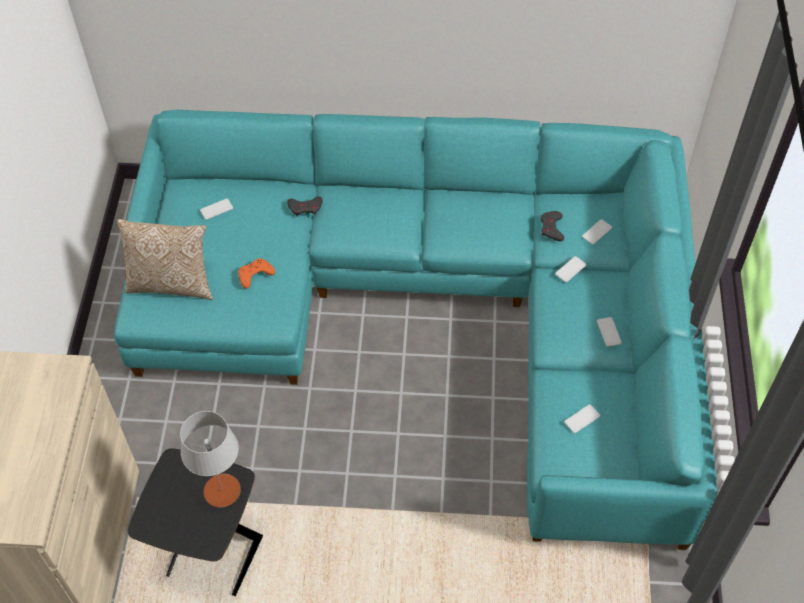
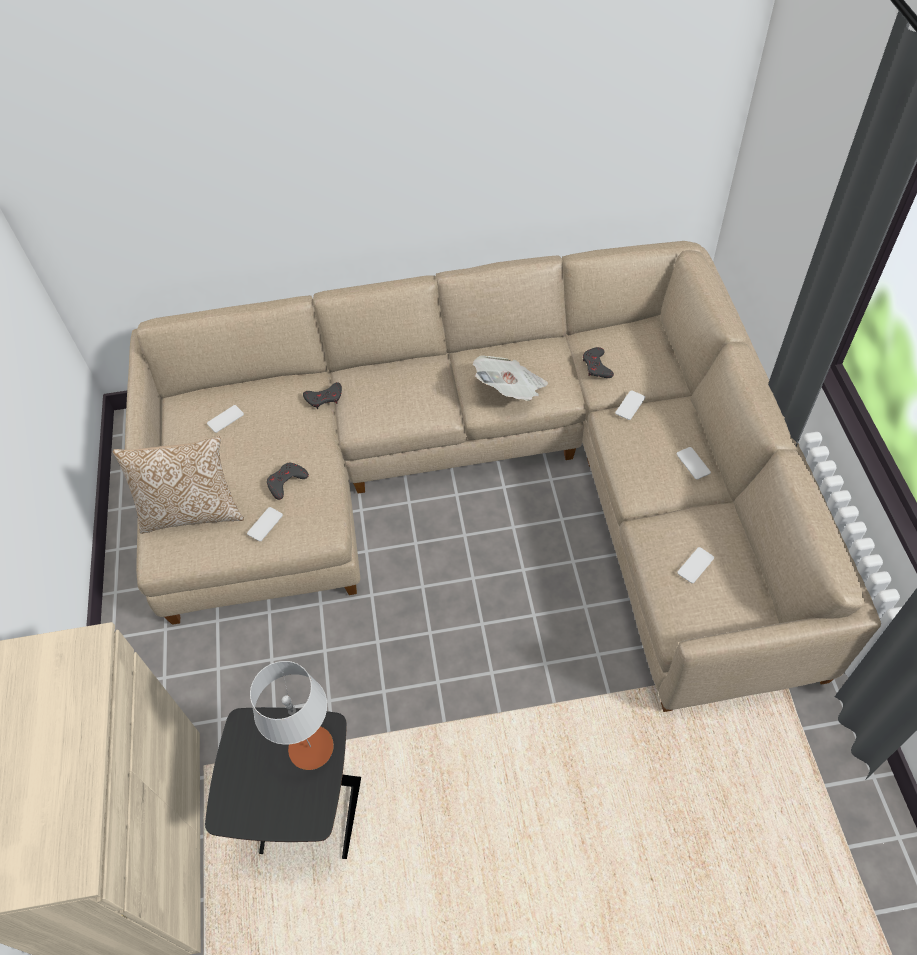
camera: 10 degrees left, 0 degrees up
(255, 275) = (286, 482): orange game controller -> grey game controller
(436, 308) = (485, 479): turquoise sofa -> beige sofa
(469, 234) = (511, 390): none -> newspaper
(597, 232) = (645, 361): phone -> phone (265, 524)

